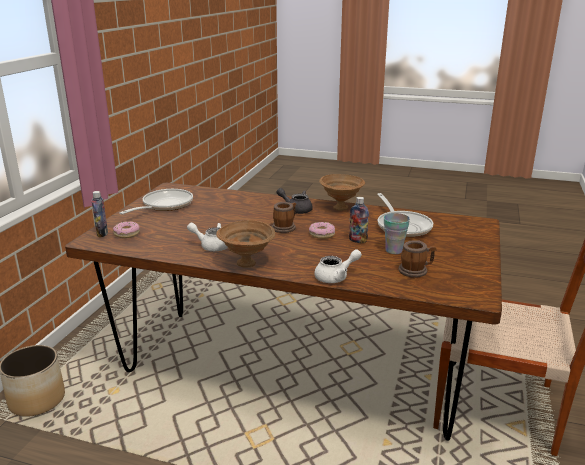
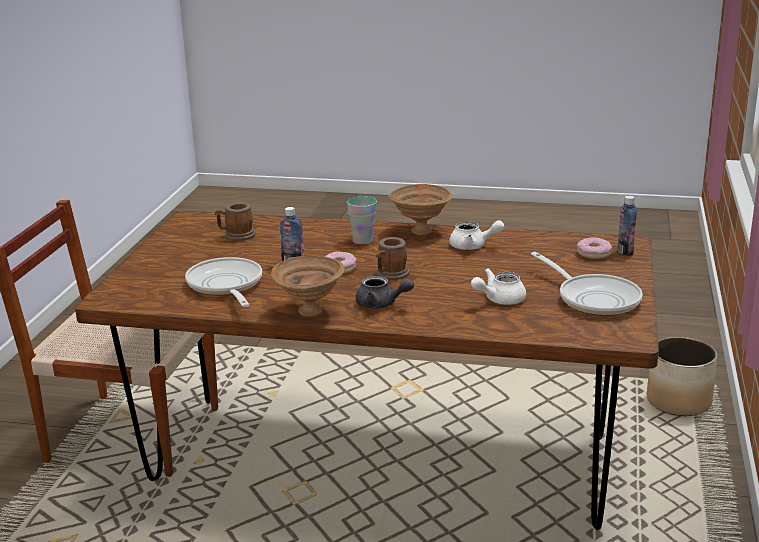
camera: 175 degrees right, 0 degrees up
(164, 205) = (594, 298): frying pan -> frying pan turned 60 degrees counterclockwise
(336, 277) = (323, 225): white teapot -> white teapot (499, 300)
(394, 250) = (251, 254): cup -> cup (362, 240)

